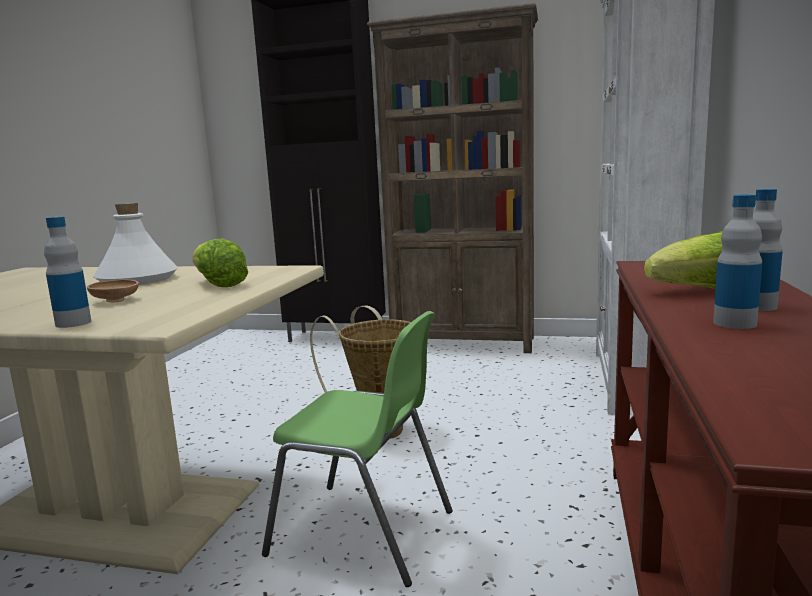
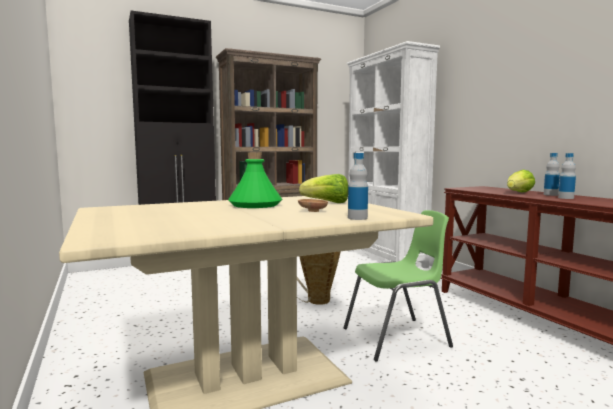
camera: 40 degrees left, 5 degrees down
(137, 280) = (255, 205): white bottle -> green bottle

